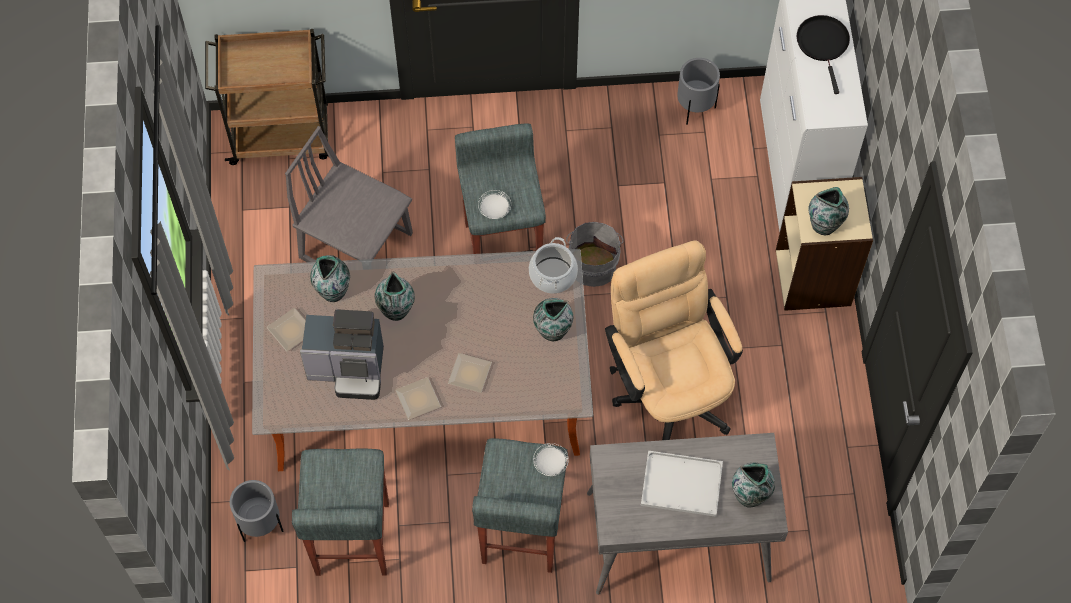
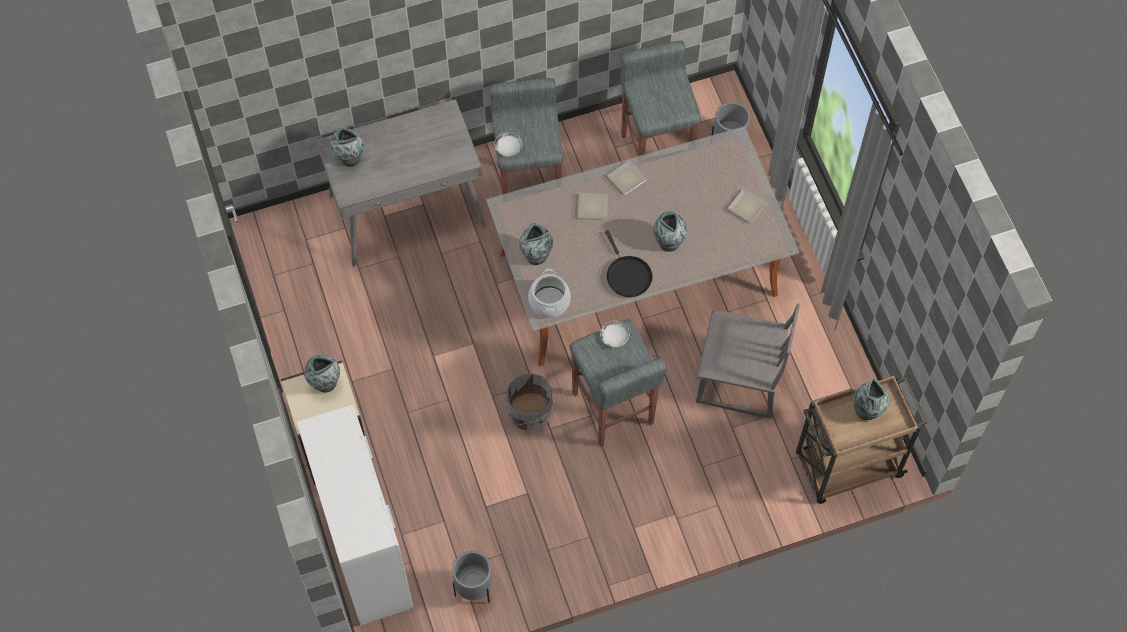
camera: 165 degrees right, 0 degrees up
(333, 290) = (725, 246): vase -> vase (867, 411)
(349, 369) = (689, 188): coffee machine -> none
(668, 388) = (440, 322): beige office chair -> none
(680, 485) = (405, 153): white tray -> none
(823, 44) = (349, 493): black frying pan -> black frying pan (627, 275)

